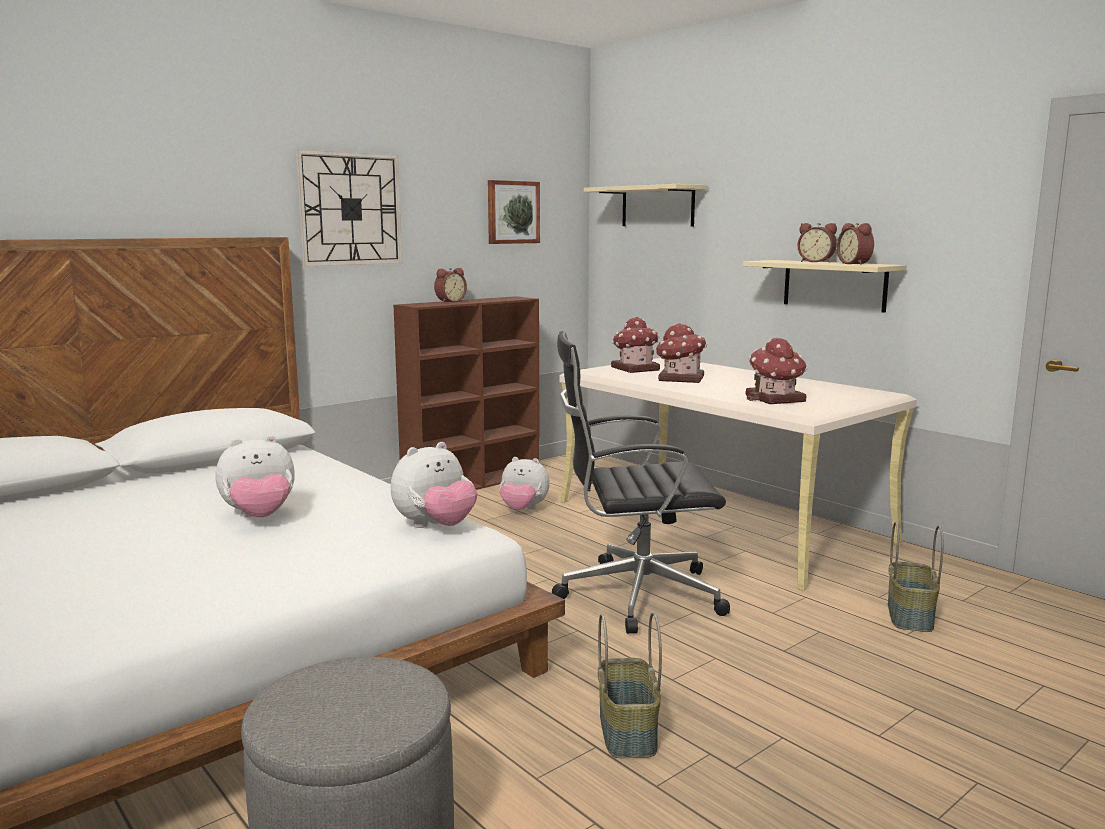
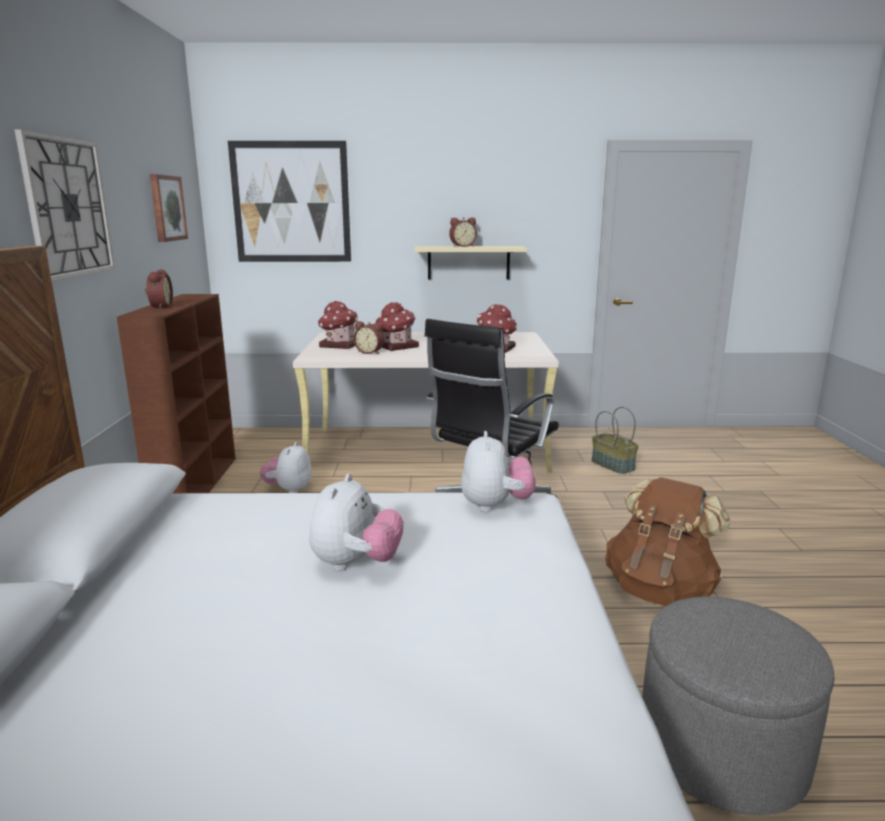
camera: 50 degrees left, 5 degrees up
(523, 509) = (288, 490): plush toy -> plush toy turned 135 degrees clockwise
(629, 731) = (660, 590): basket -> brown backpack
(657, 206) = (291, 202): beige shelf -> picture
(855, 264) = (498, 246): alarm clock -> alarm clock (370, 352)

